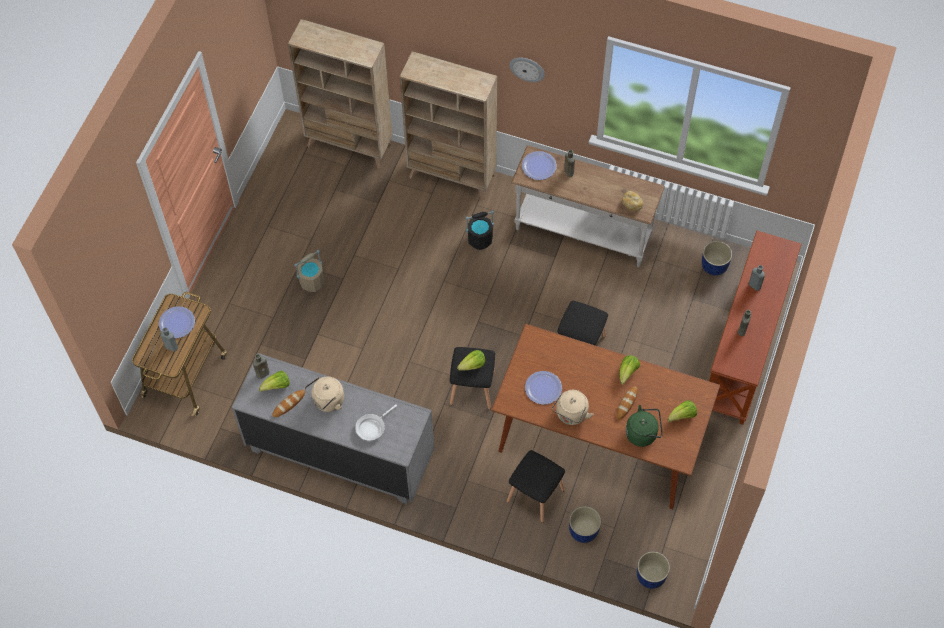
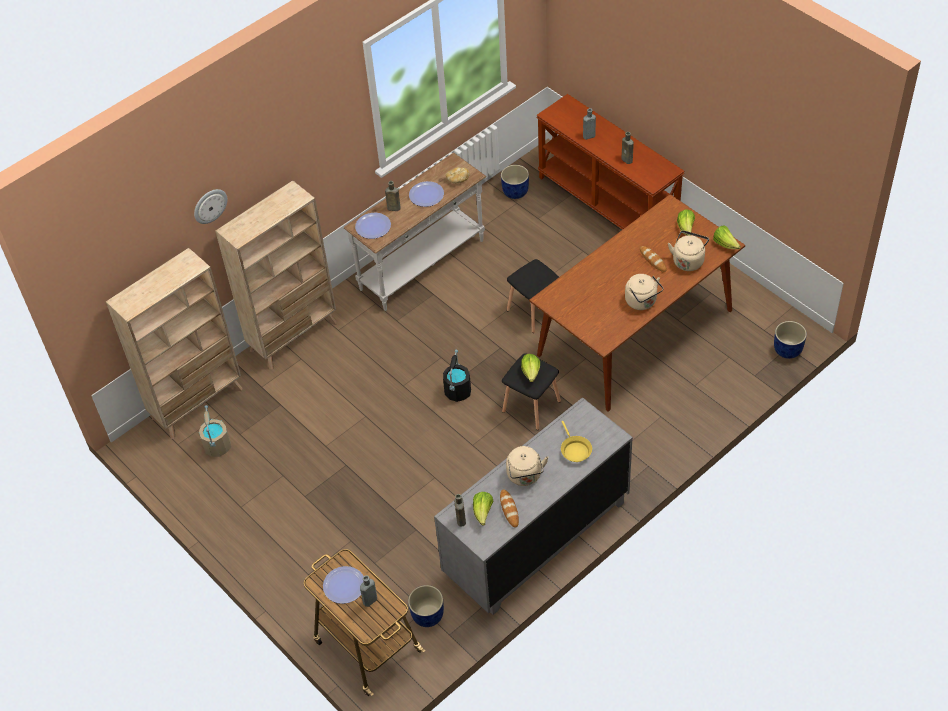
camera: 60 degrees left, 10 degrees down
(312, 281) = (331, 491): beige bucket -> beige bucket (217, 446)
(372, 427) = (574, 450): white frying pan -> yellow frying pan
(480, 239) = (377, 341): black bucket -> black bucket (457, 391)
(527, 68) = (311, 147): wall clock -> wall clock (210, 205)
(534, 495) = (667, 401): black stool -> none
(543, 388) = (603, 311): plate -> plate (426, 195)
(583, 531) = (721, 380): blue planter -> blue planter (428, 615)
(627, 372) = (622, 248): lettuce -> lettuce (725, 244)
(643, 433) = (688, 260): green kettle -> beige kettle

